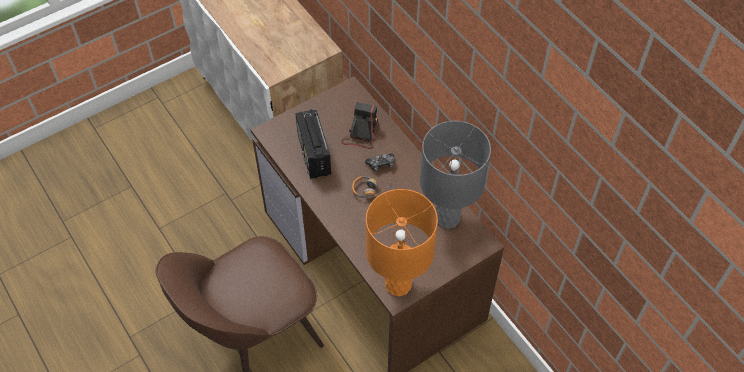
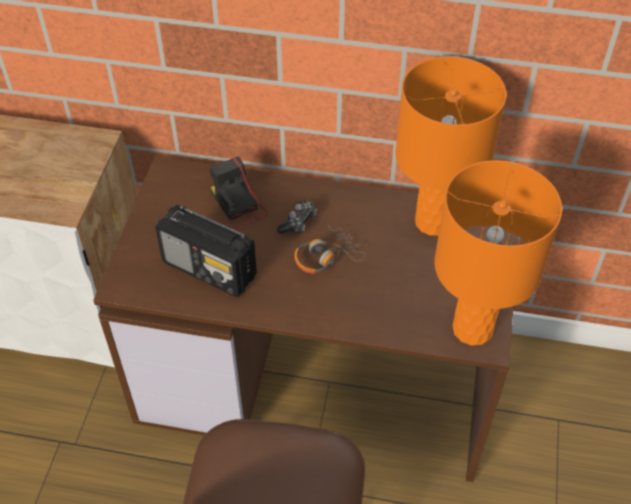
camera: 45 degrees left, 5 degrees down
(447, 217) = (432, 222): grey table lamp -> orange table lamp

